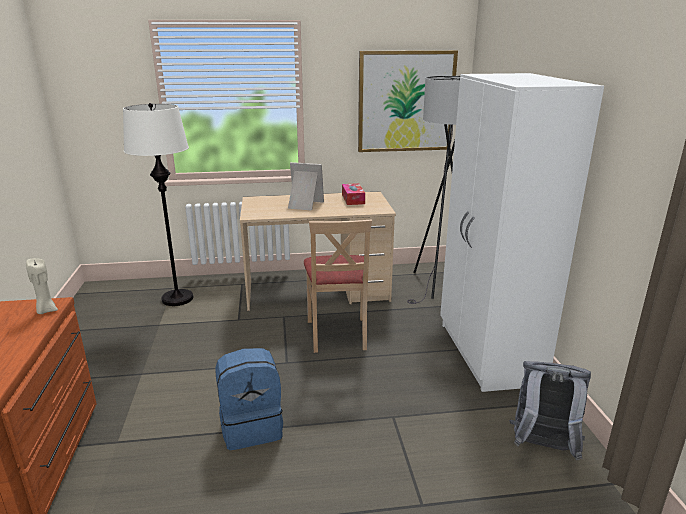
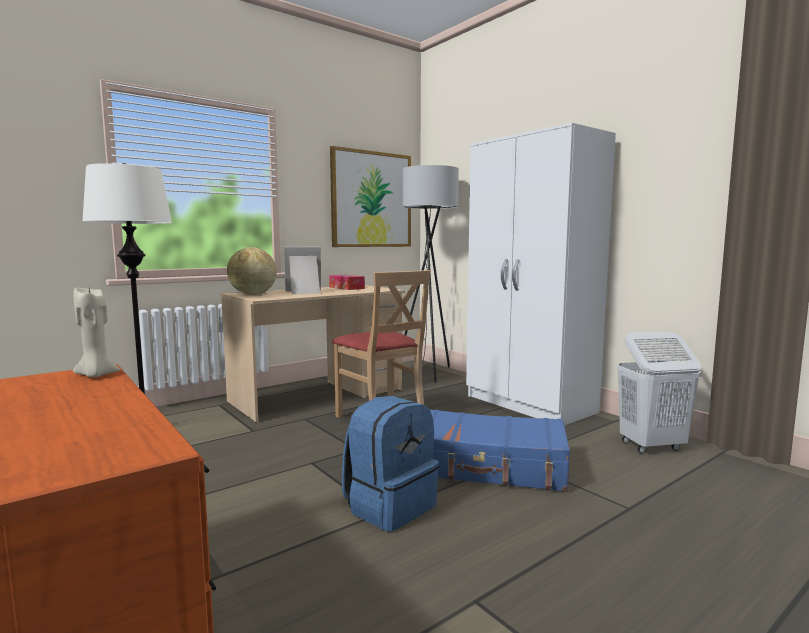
camera: 30 degrees left, 15 degrees down
(258, 205) = (252, 294): none -> globe
(360, 414) = (485, 466): none -> blue suitcase
(542, 447) = (651, 446): grey backpack -> white laundry basket

